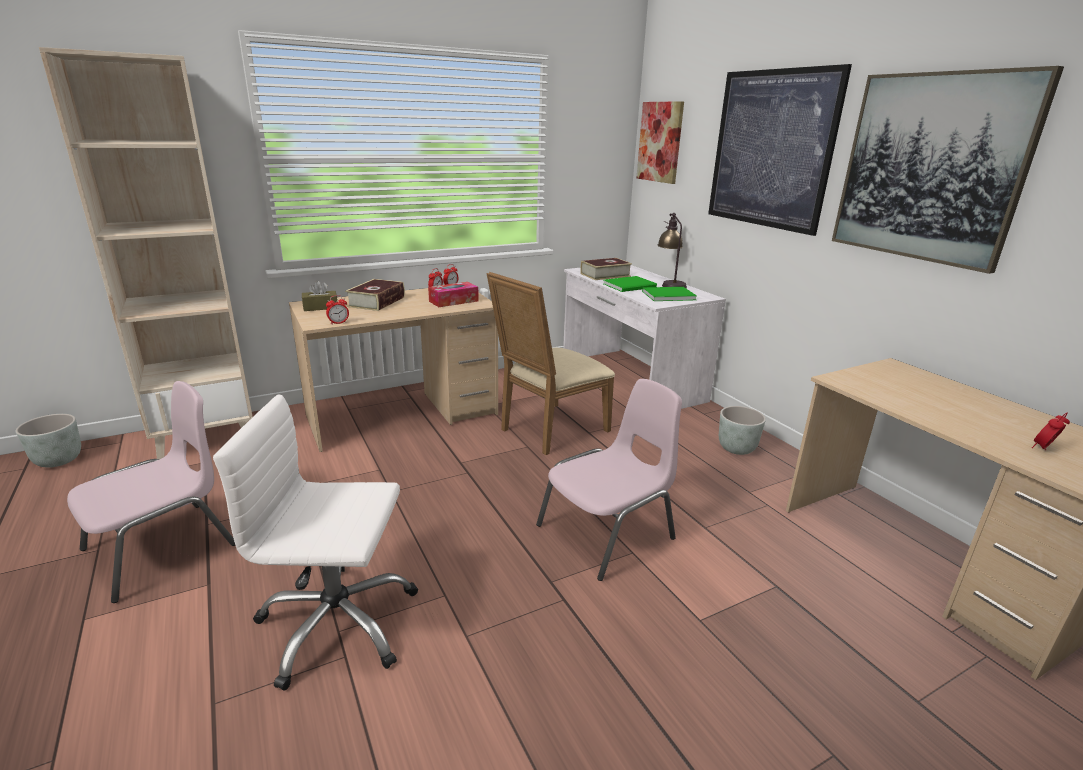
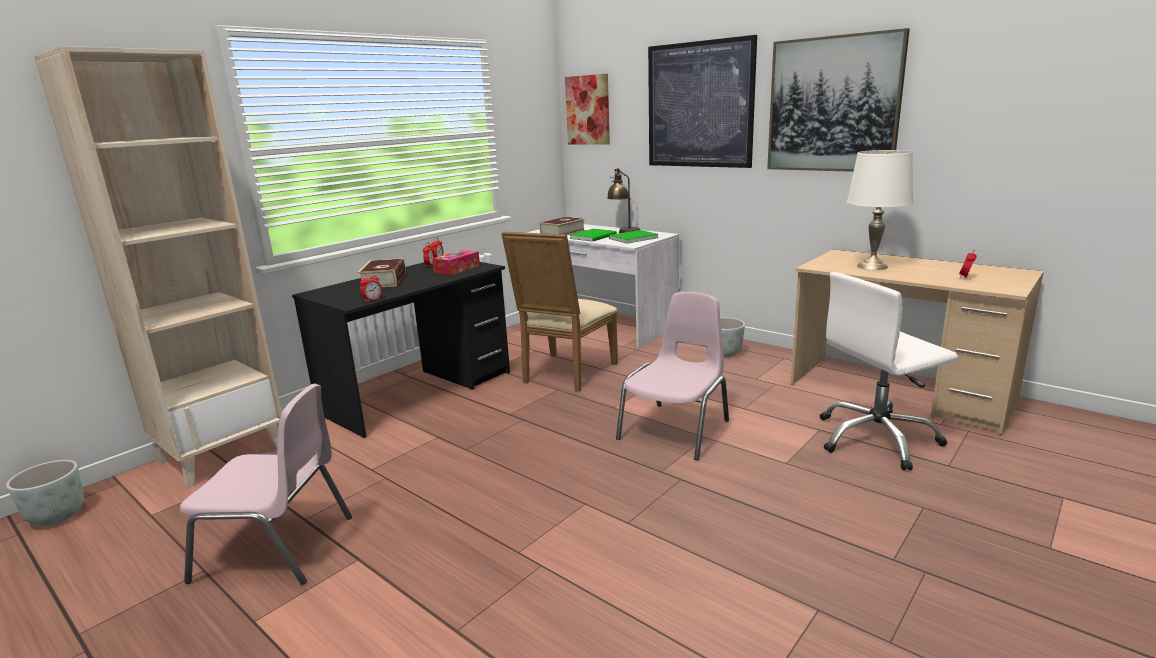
camera: 20 degrees left, 5 degrees down
(163, 547) = (277, 548): pink chair -> pink chair turned 75 degrees clockwise
(320, 307) = (334, 293): brown tissue box -> none
(337, 624) = (512, 548): white office chair -> white office chair (876, 439)
(403, 415) = (419, 392): beige desk -> black desk
(919, 397) = (872, 266): none -> white table lamp

